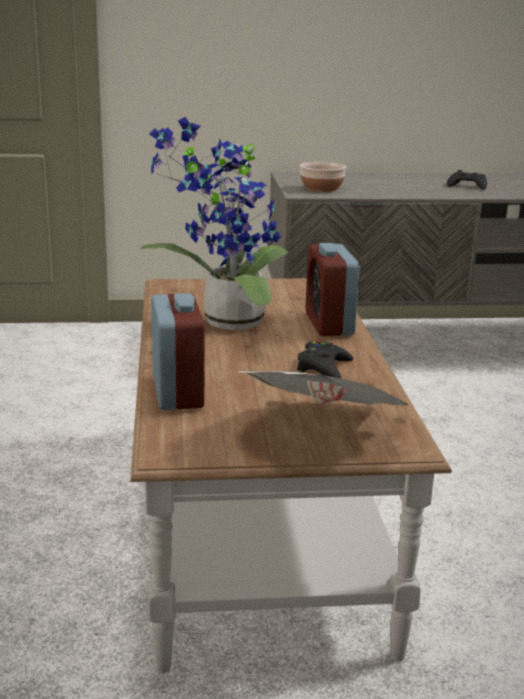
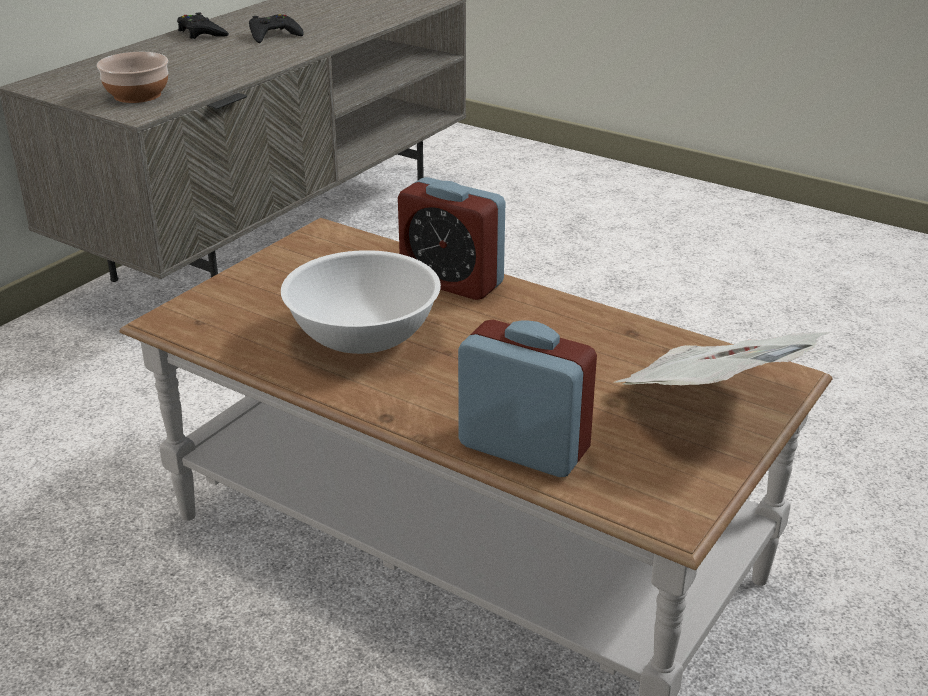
camera: 50 degrees left, 10 degrees up
(226, 323) = (362, 336): potted plant -> white bowl
(324, 367) = (561, 335): black game controller -> black game controller (201, 33)

